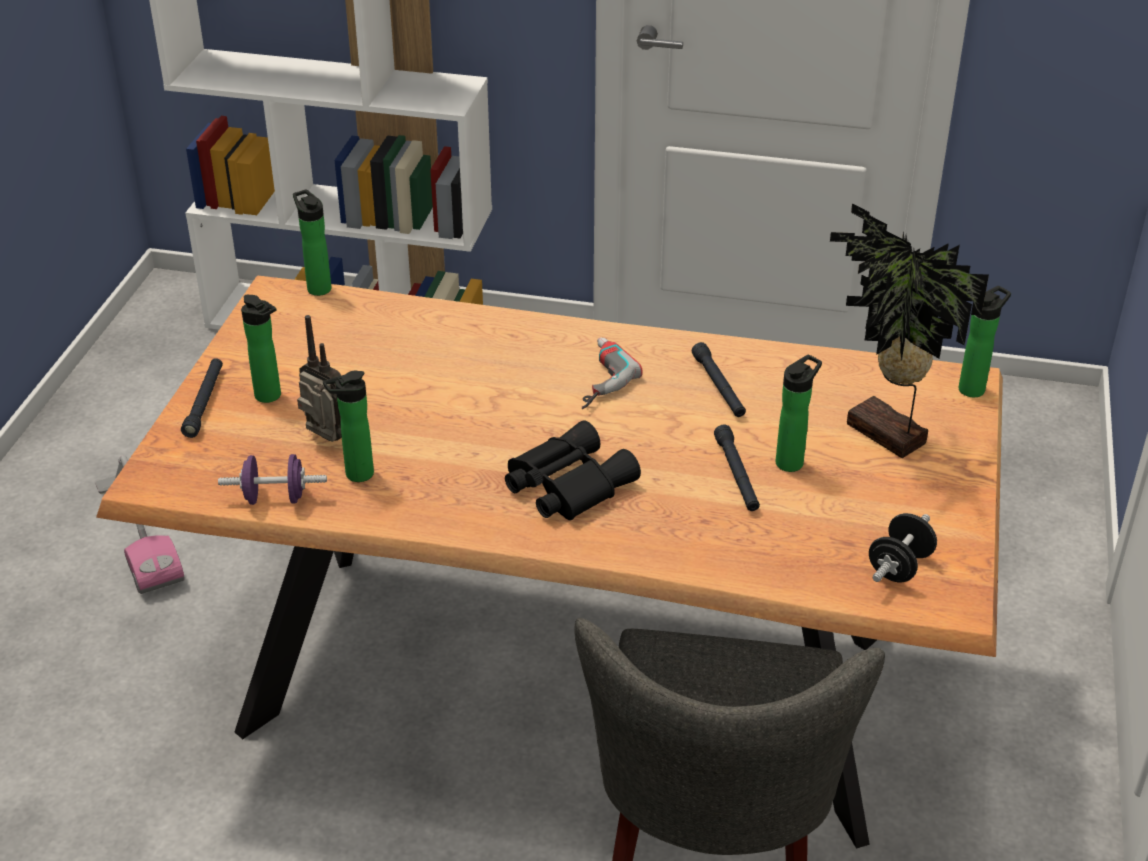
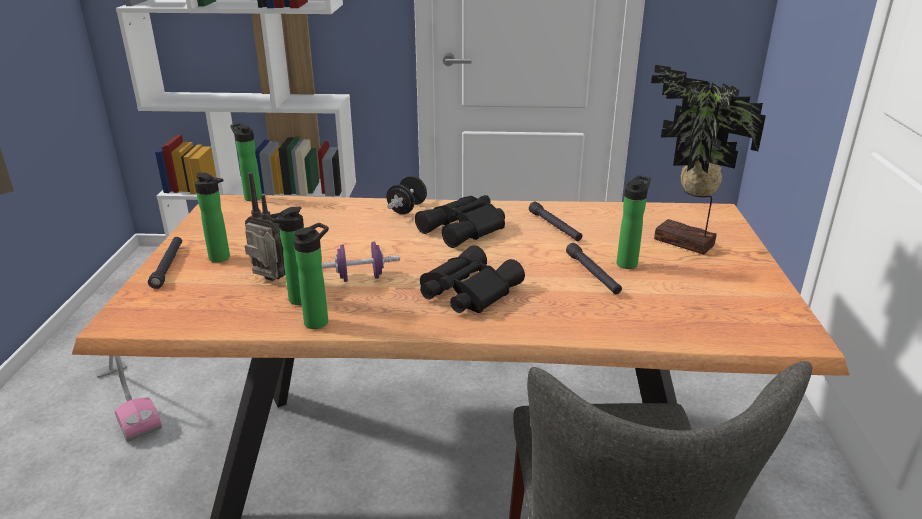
camera: 10 degrees left, 10 degrees down
(275, 498) = (231, 322): purple dumbbell -> purple dumbbell (360, 278)
(593, 378) = (465, 229): power drill -> black binoculars
(899, 566) = (745, 319): black dumbbell -> black dumbbell (407, 209)
(974, 388) = (726, 214): bottle -> bottle (319, 321)

